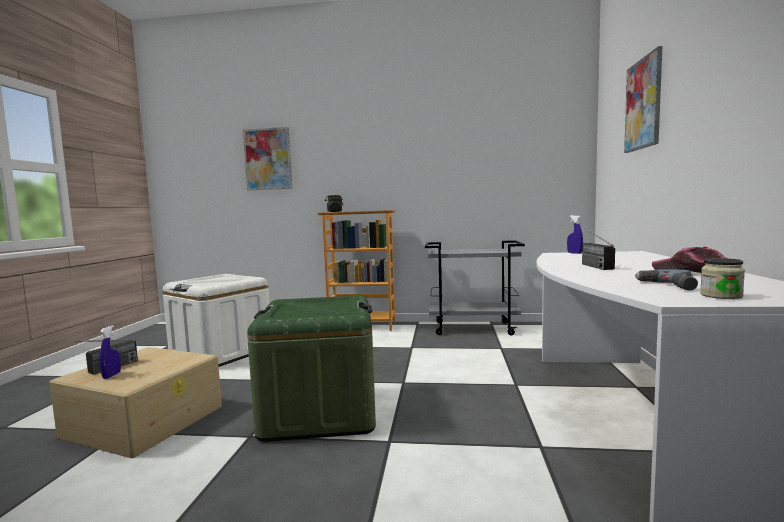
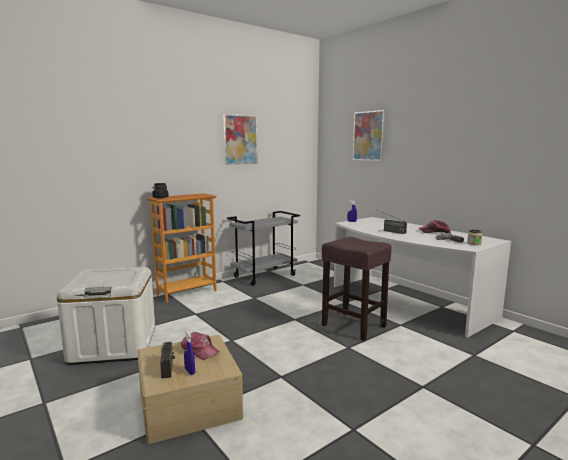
camera: 45 degrees left, 5 degrees up
(165, 362) = (200, 350): none -> cap
(268, 159) = (80, 146): picture -> picture (240, 139)
(320, 411) = (287, 350): green storage box -> none
(458, 417) = (352, 325): none -> brown stool

